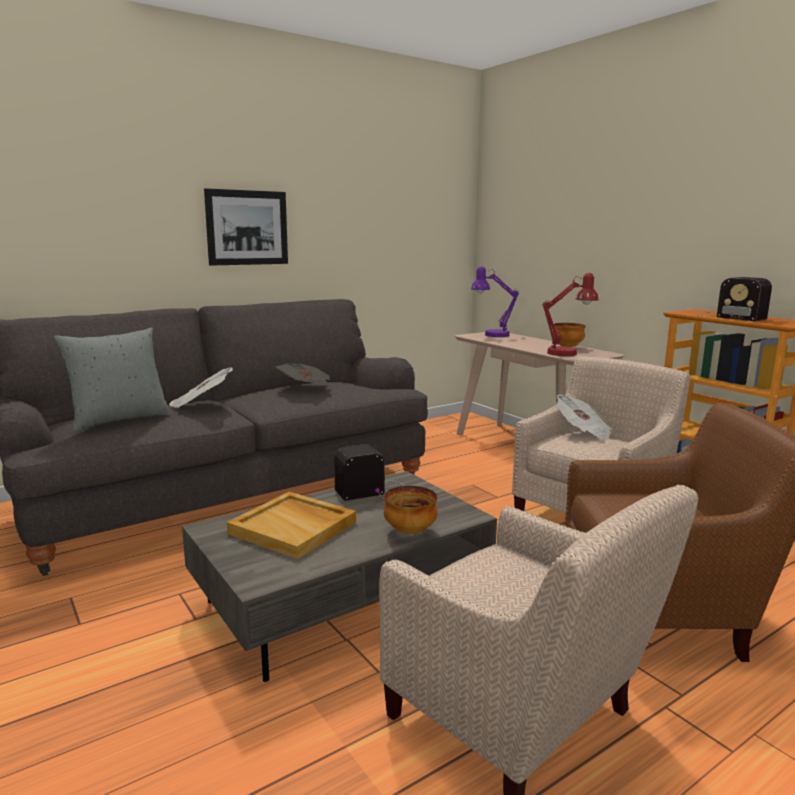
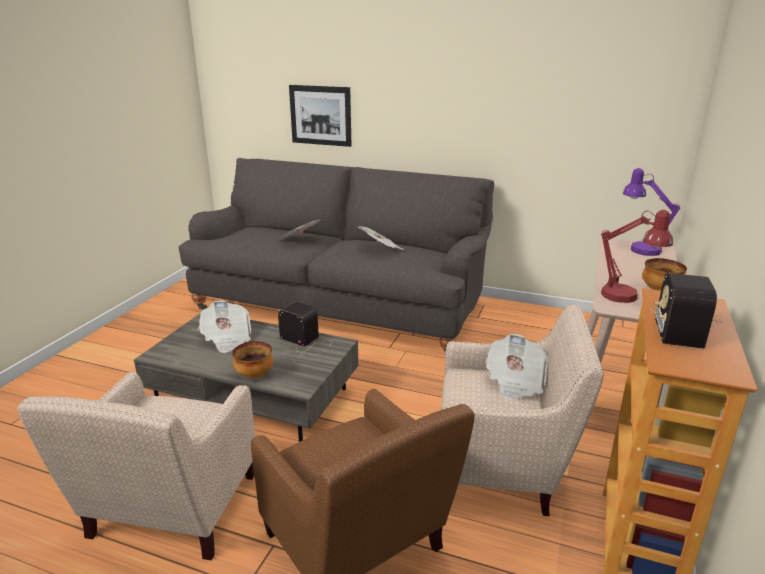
camera: 55 degrees right, 10 degrees up
(119, 419) = (250, 236): grey pillow -> none
(247, 227) = (419, 104): picture -> picture (320, 115)
(294, 528) = (227, 339): beige tray -> newspaper

